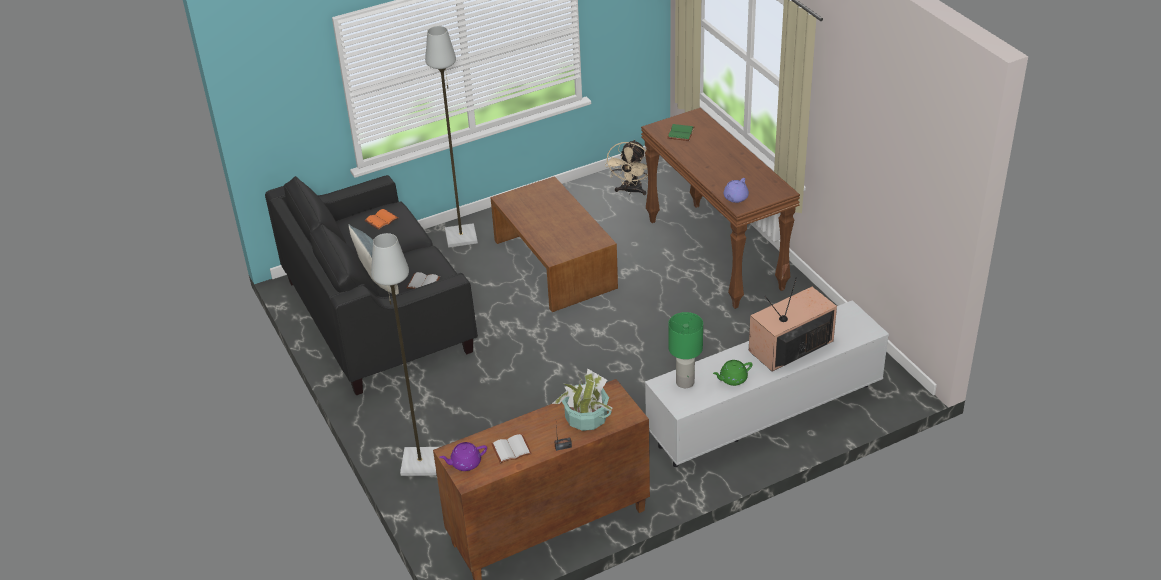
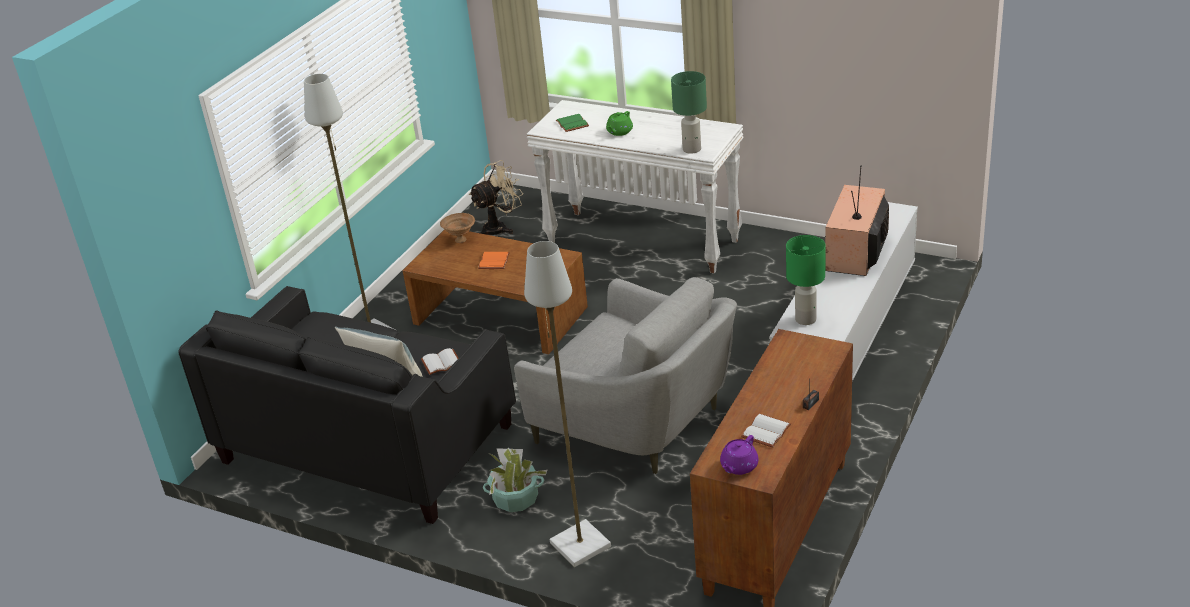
camera: 35 degrees left, 5 degrees down
(381, 219) = (319, 331): orange book -> orange book (493, 261)
(549, 397) = (637, 422): none -> grey armchair
(550, 191) = (459, 240): none -> brown bowl
(586, 418) = (797, 371): potted plant -> potted plant (516, 499)
(631, 191) = (500, 228): beige fan -> beige fan turned 105 degrees counterclockwise
(716, 254) = (643, 241): brown console table -> white console table
(732, 379) = (842, 297): green teapot -> green teapot (619, 132)
(735, 198) = (692, 149): purple teapot -> green table lamp

